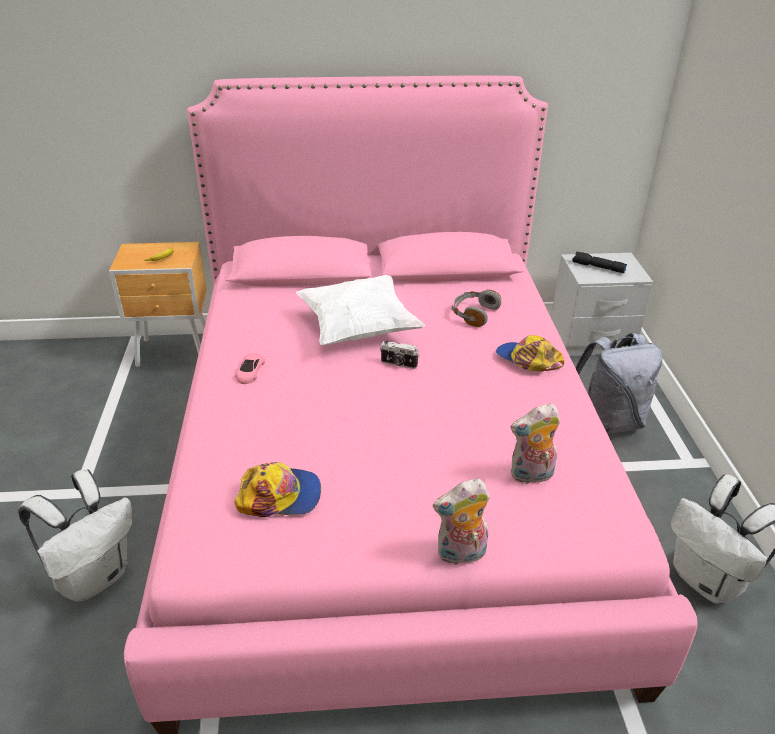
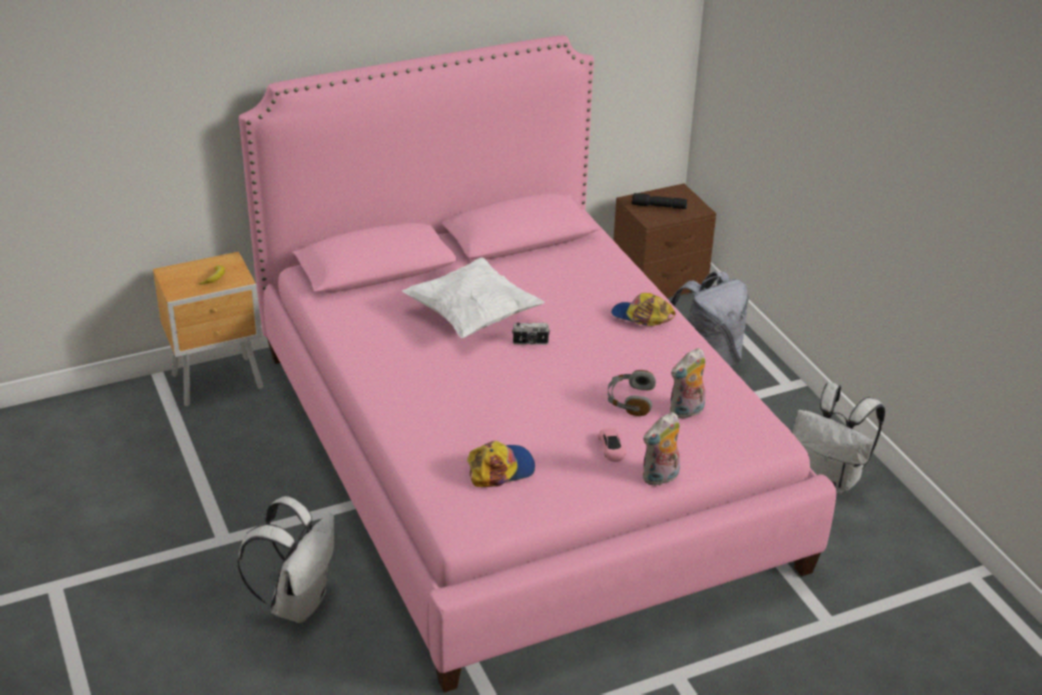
camera: 20 degrees left, 0 degrees up
(250, 371) = (399, 376): pink toy car -> pink toy car (612, 448)
(474, 314) = (572, 281): grey headphones -> grey headphones (630, 400)
(590, 339) = (658, 282): grey nightstand -> brown nightstand

